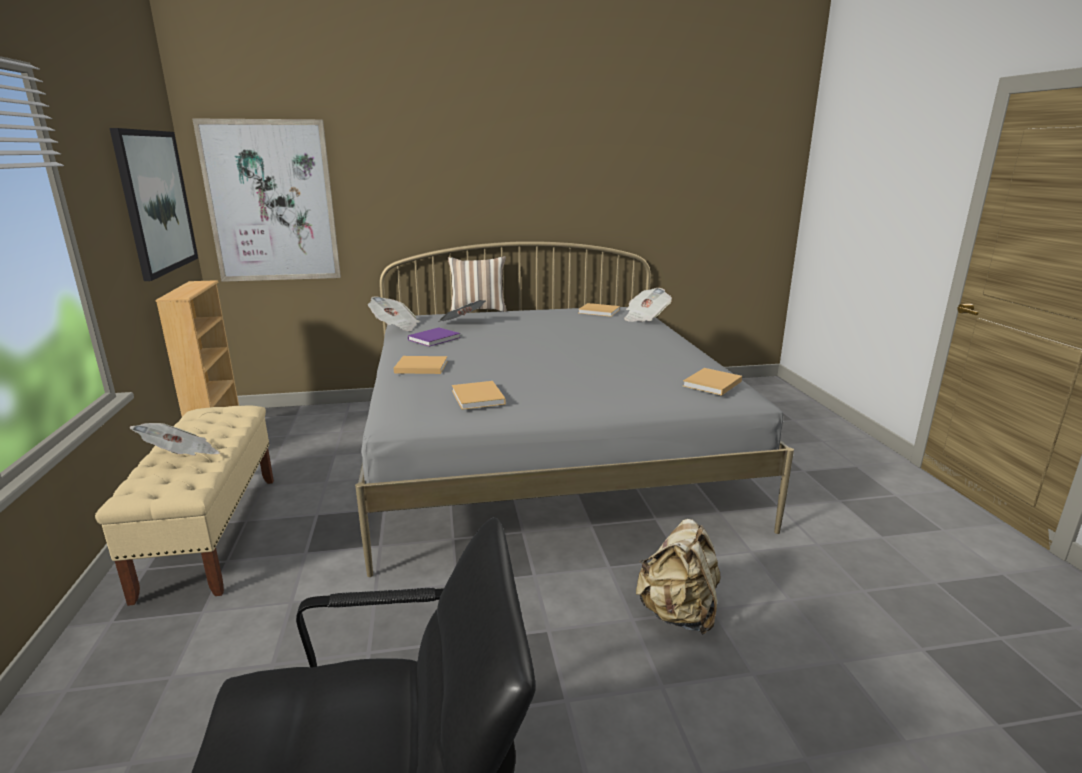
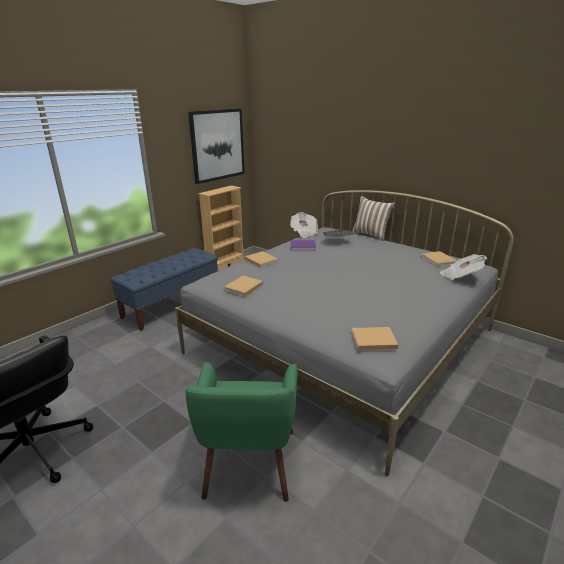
camera: 50 degrees right, 5 degrees up
(181, 457) = (155, 267): newspaper -> none
(212, 533) = (172, 305): beige bench -> blue bench
(271, 202) = (280, 148): picture -> none
(678, 614) = (249, 463): beige backpack -> green armchair

